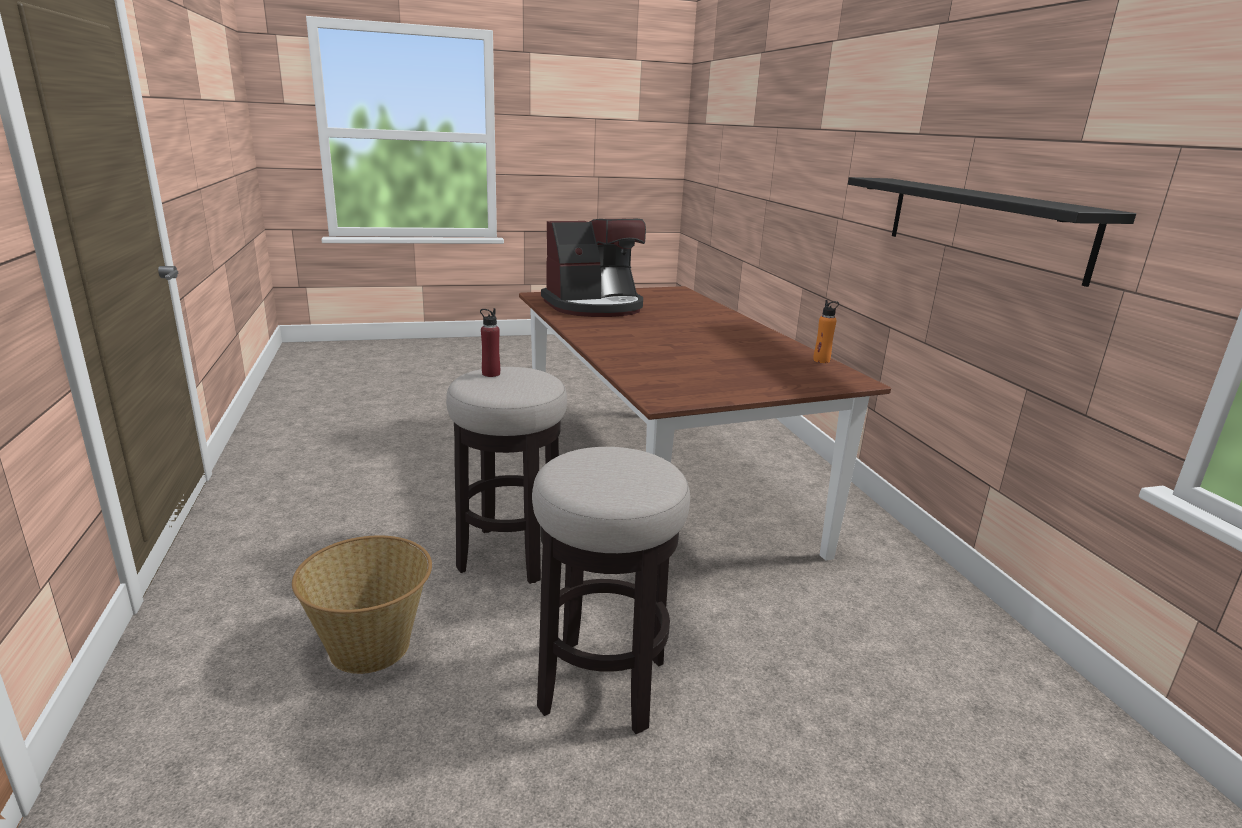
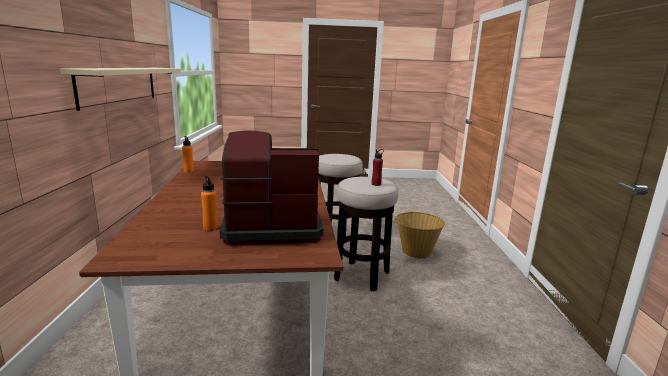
camera: 165 degrees left, 5 degrees down
(647, 304) = (210, 227): none -> orange bottle
(981, 225) = (119, 85): black shelf -> beige shelf

